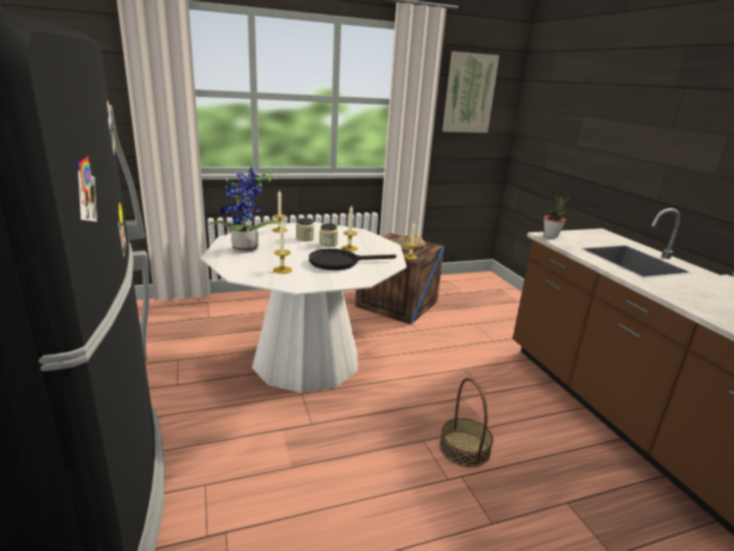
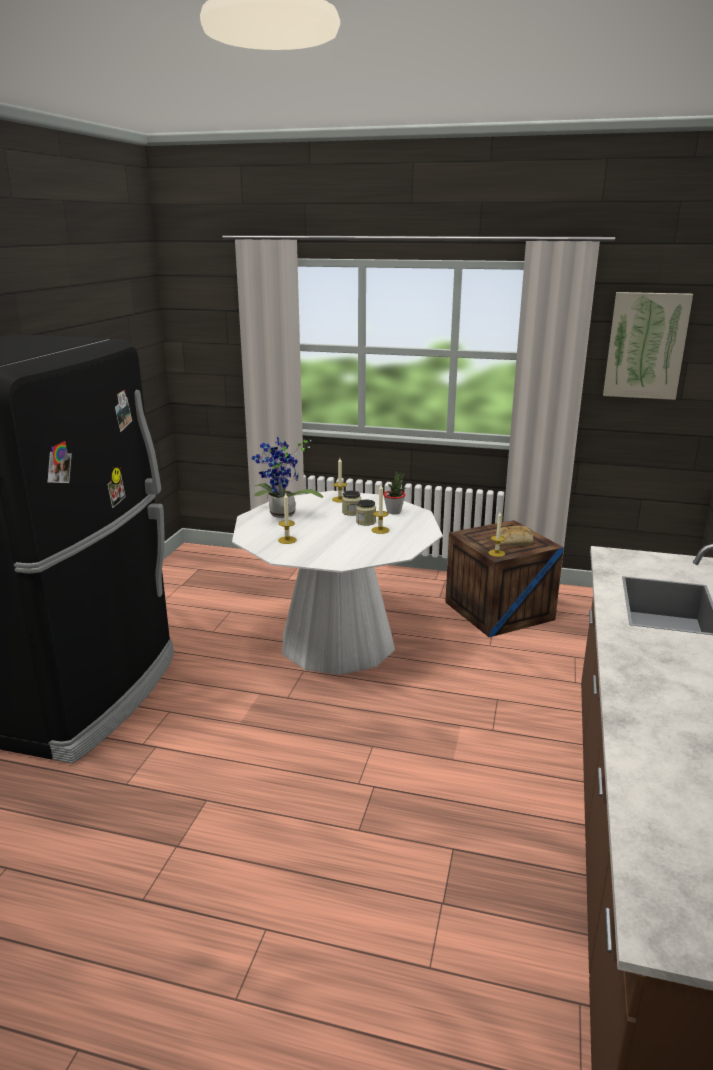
camera: 35 degrees right, 0 degrees up
(340, 262) = (349, 543): black frying pan -> none
(464, 448) = (405, 767): basket -> none
(551, 235) = (614, 555): potted plant -> potted plant (394, 512)

